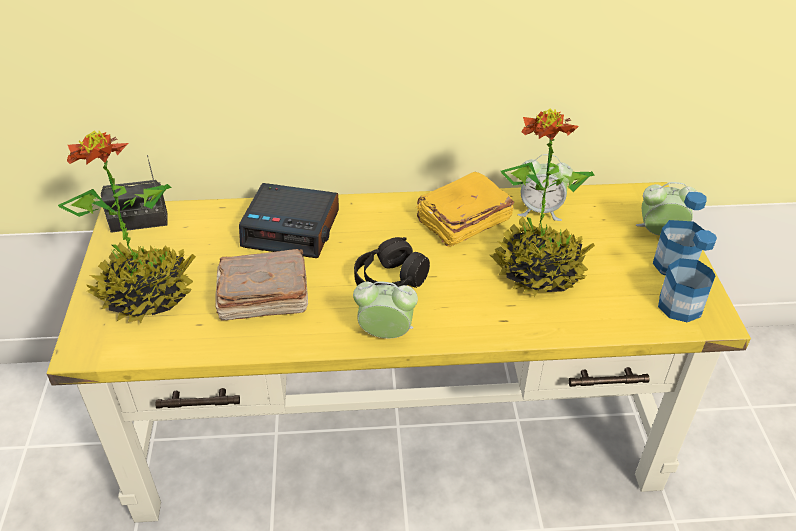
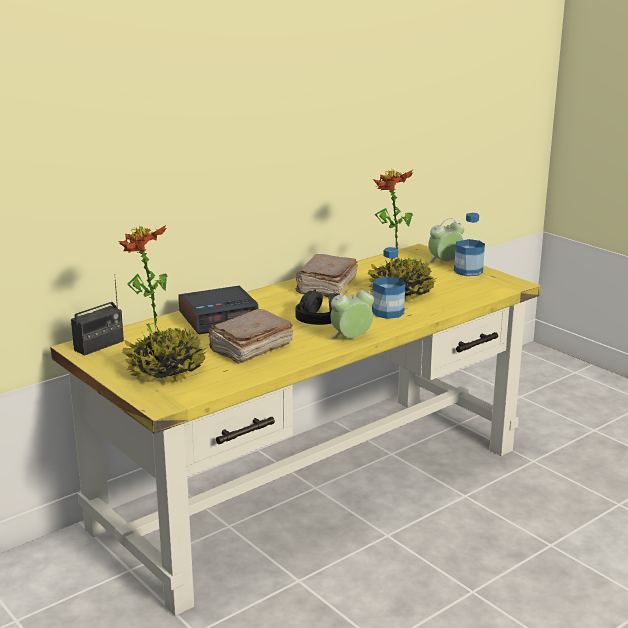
camera: 35 degrees left, 20 degrees down
(462, 222) = (326, 287): yellow book -> brown book
(540, 210) = (365, 271): alarm clock -> none
(680, 306) = (492, 284): bottle -> bottle (388, 312)

